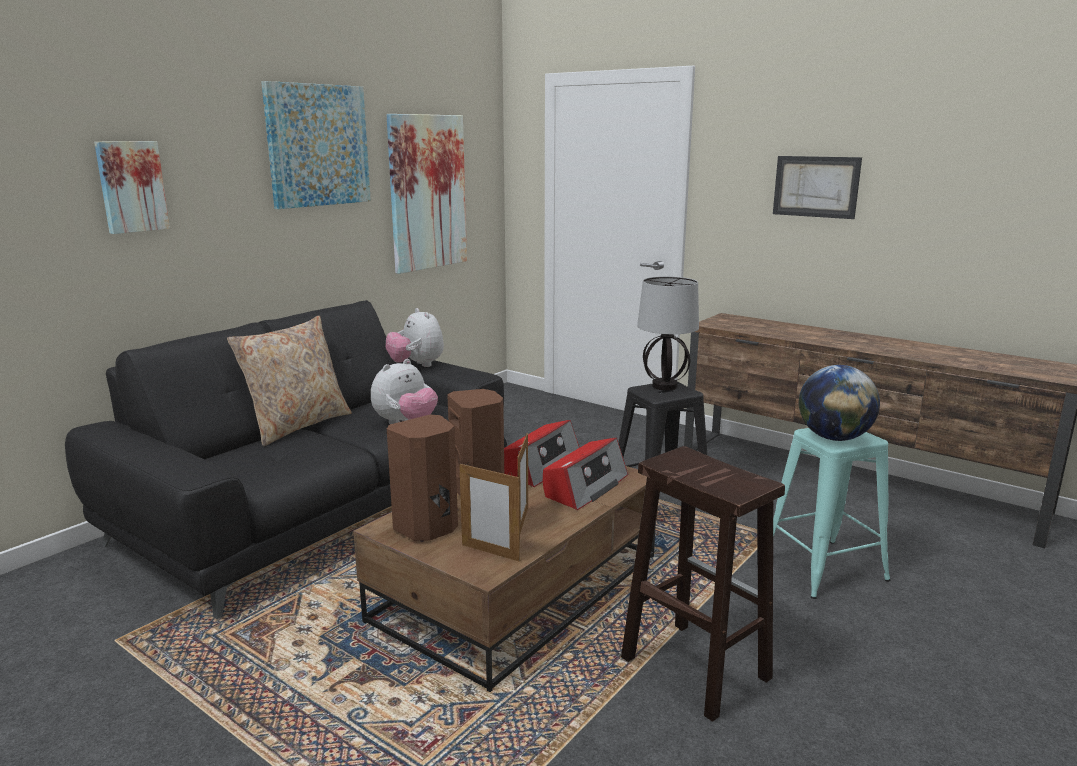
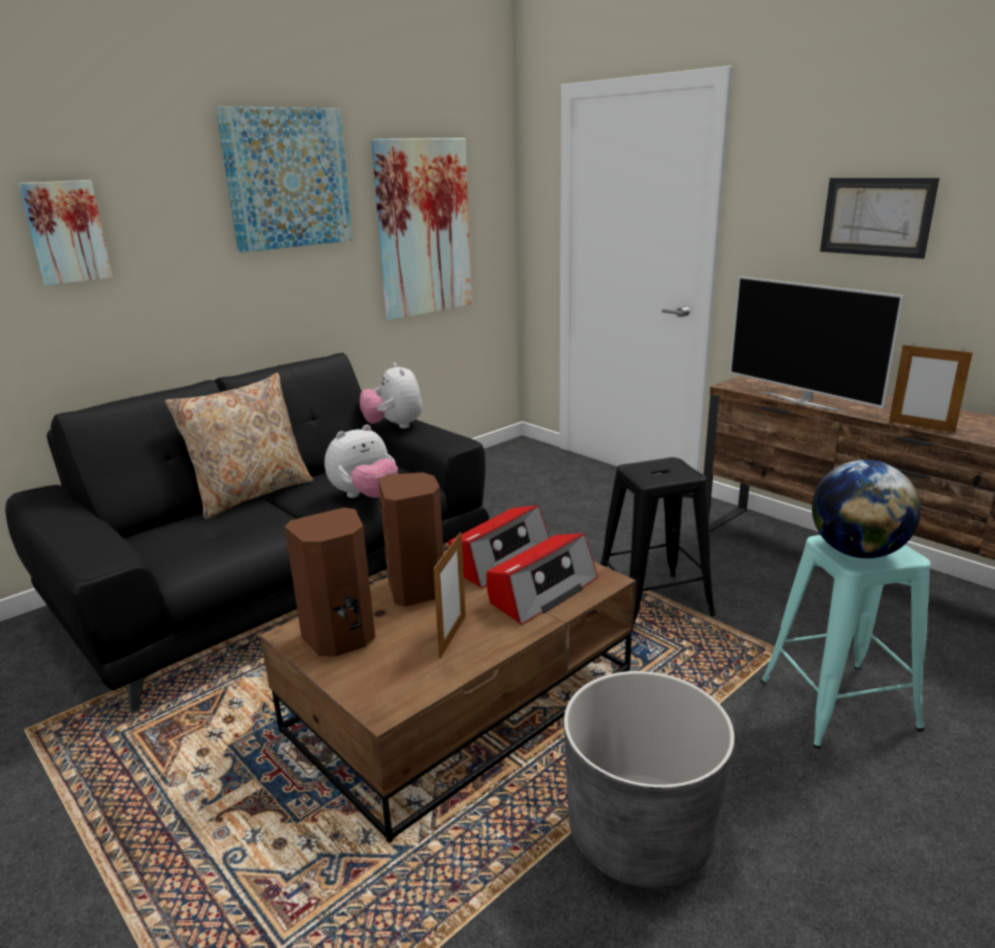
camera: 10 degrees right, 5 degrees up
(490, 552) = (399, 679): picture frame -> picture frame (921, 426)
(665, 386) = (662, 465): table lamp -> none
(693, 667) = (640, 834): brown stool -> grey planter
(768, 334) = (802, 401): none -> television

